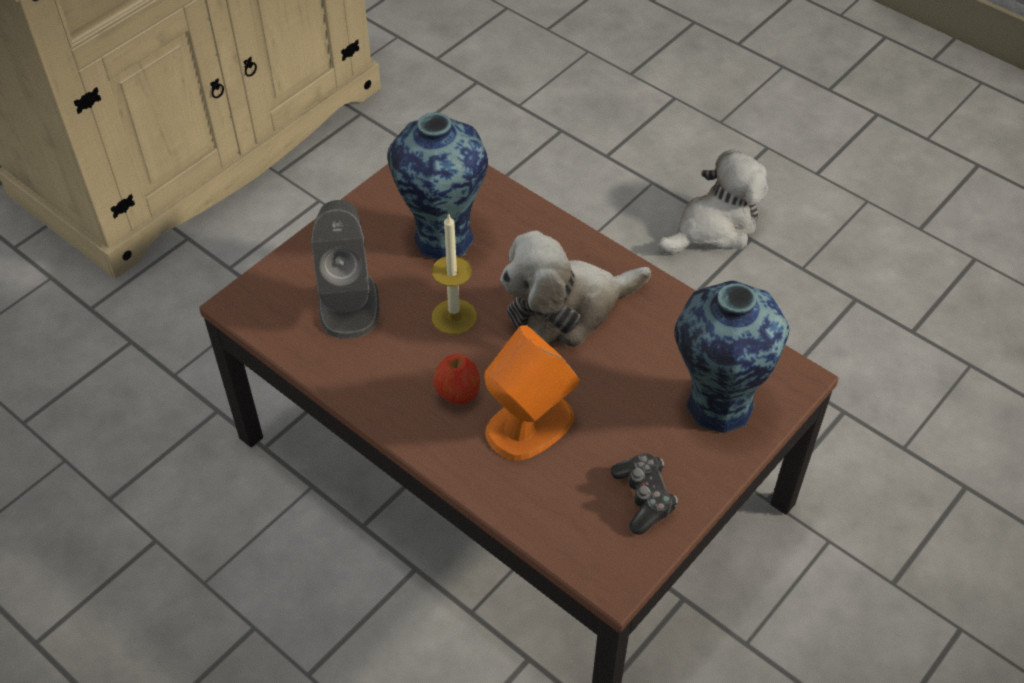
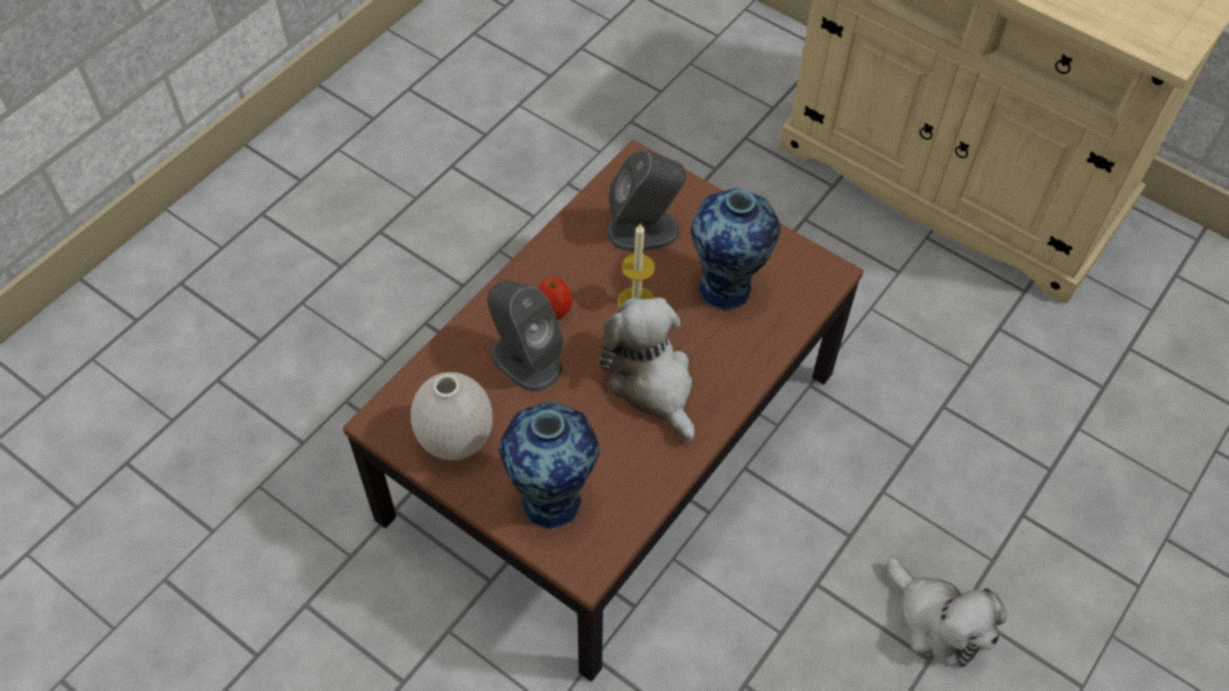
camera: 85 degrees right, 5 degrees up
(528, 425) = (525, 360): orange speaker -> grey speaker
(644, 498) = (455, 442): game controller -> white vase

